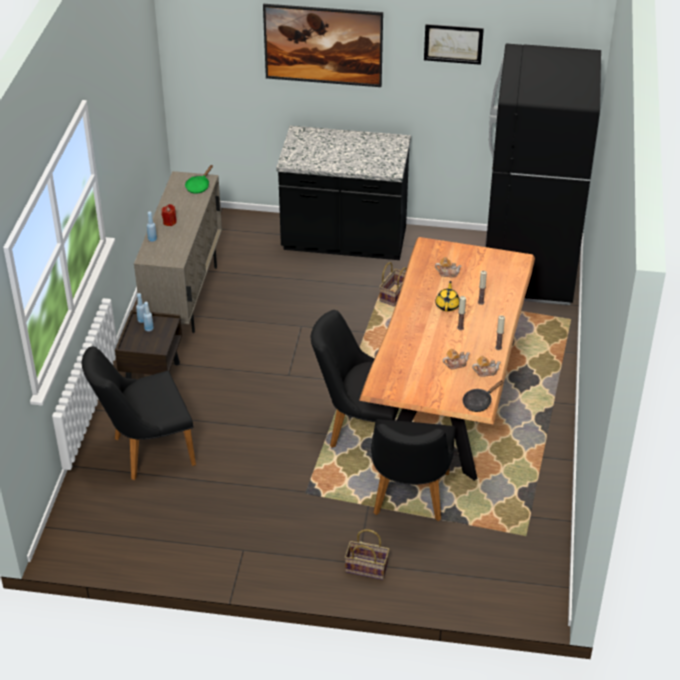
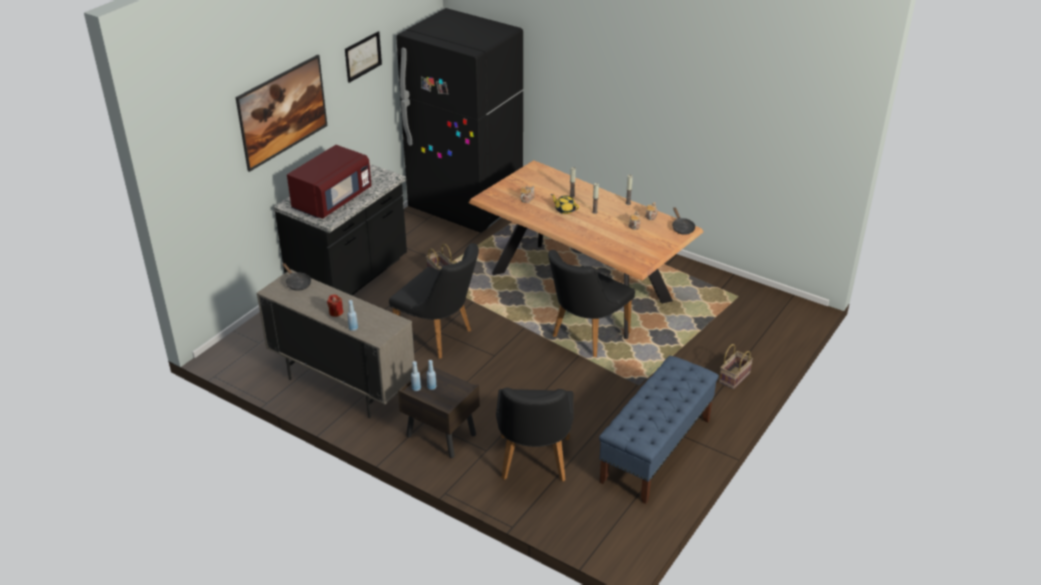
camera: 65 degrees left, 5 degrees down
(199, 186) = (297, 283): green frying pan -> black frying pan
(209, 534) = (656, 451): none -> blue bench
(323, 152) = (331, 201): none -> red microwave
(408, 499) = (674, 336): black chair -> black chair (440, 337)

